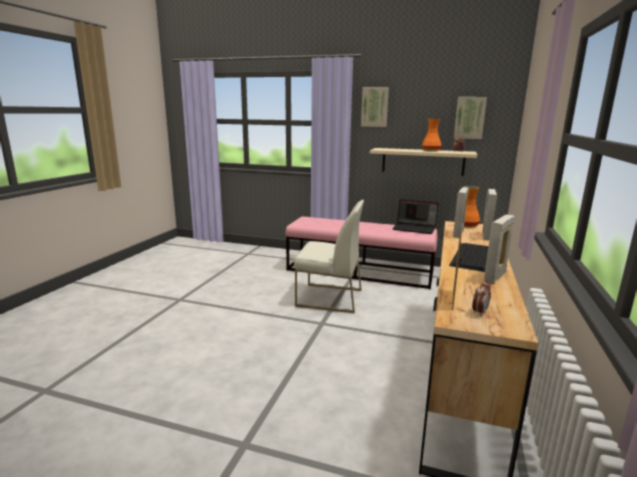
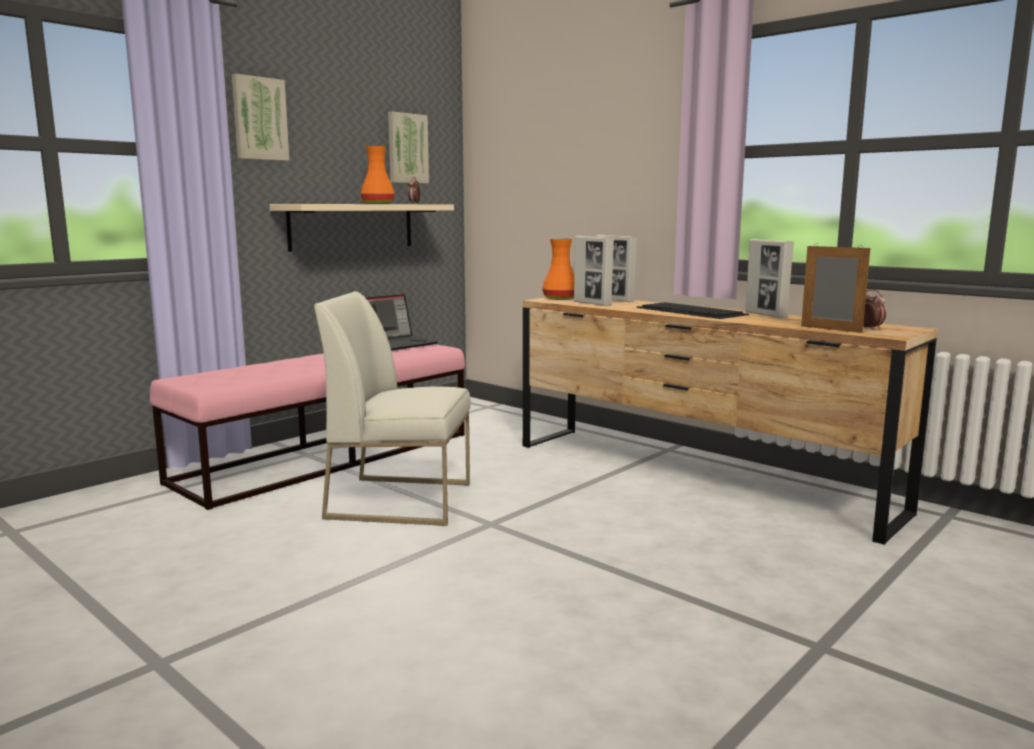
camera: 65 degrees left, 5 degrees down
(329, 298) = (402, 500): white chair -> white chair turned 120 degrees counterclockwise

